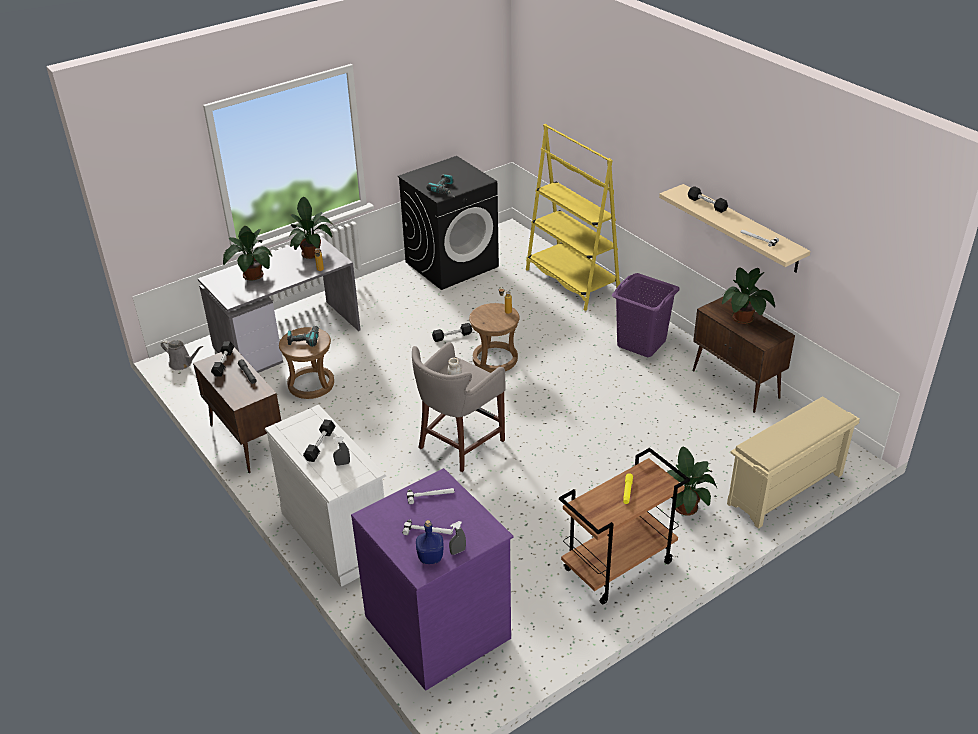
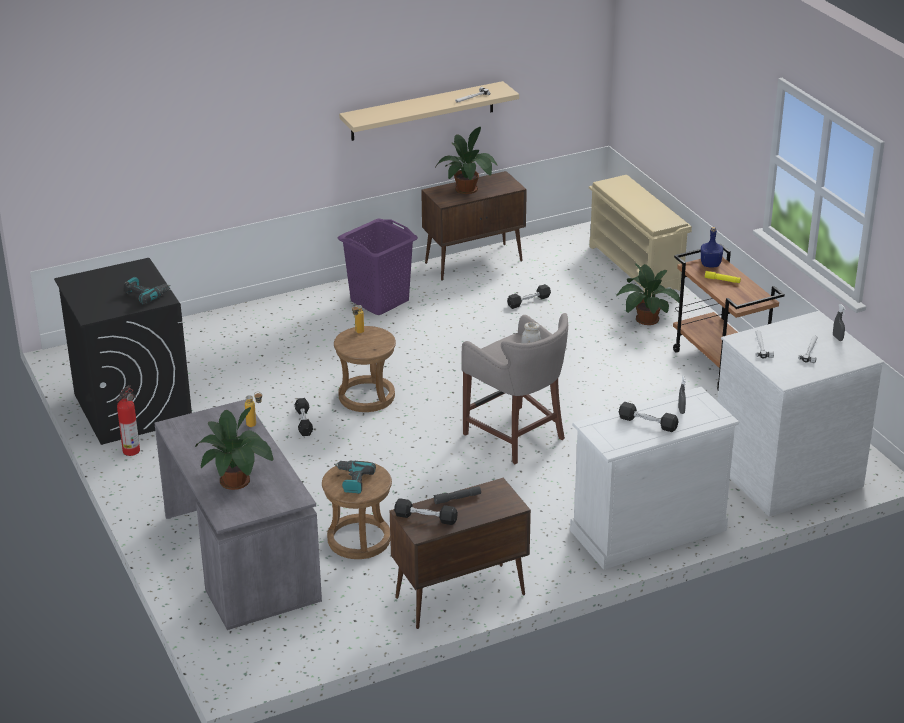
camera: 80 degrees left, 5 degrees down
(182, 363) = (256, 660): grey watering can -> none
(312, 252) = (201, 429): potted plant -> none
(401, 274) = (132, 450): none -> fire extinguisher
(431, 557) = (845, 351): blue bottle -> blue bottle (710, 264)
(439, 626) = (785, 472): purple dresser -> white dresser
(572, 281) = (230, 325): yellow bookcase -> none
(707, 204) = (391, 109): black dumbbell -> black dumbbell (528, 301)

